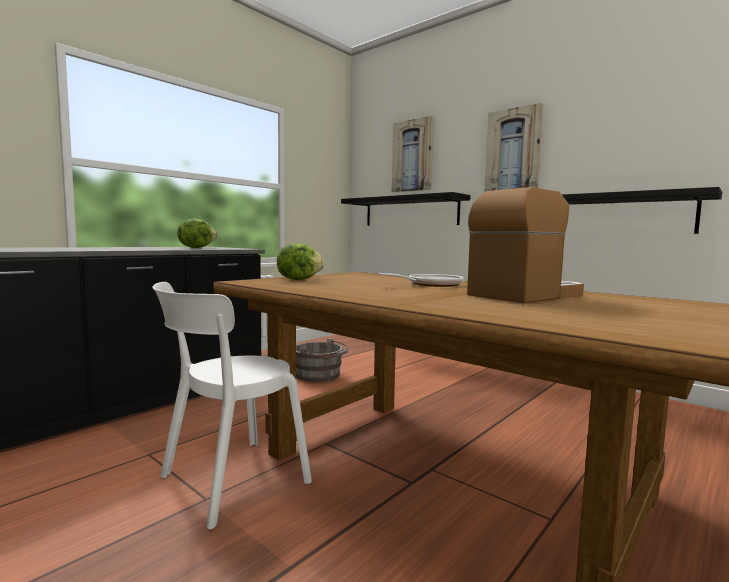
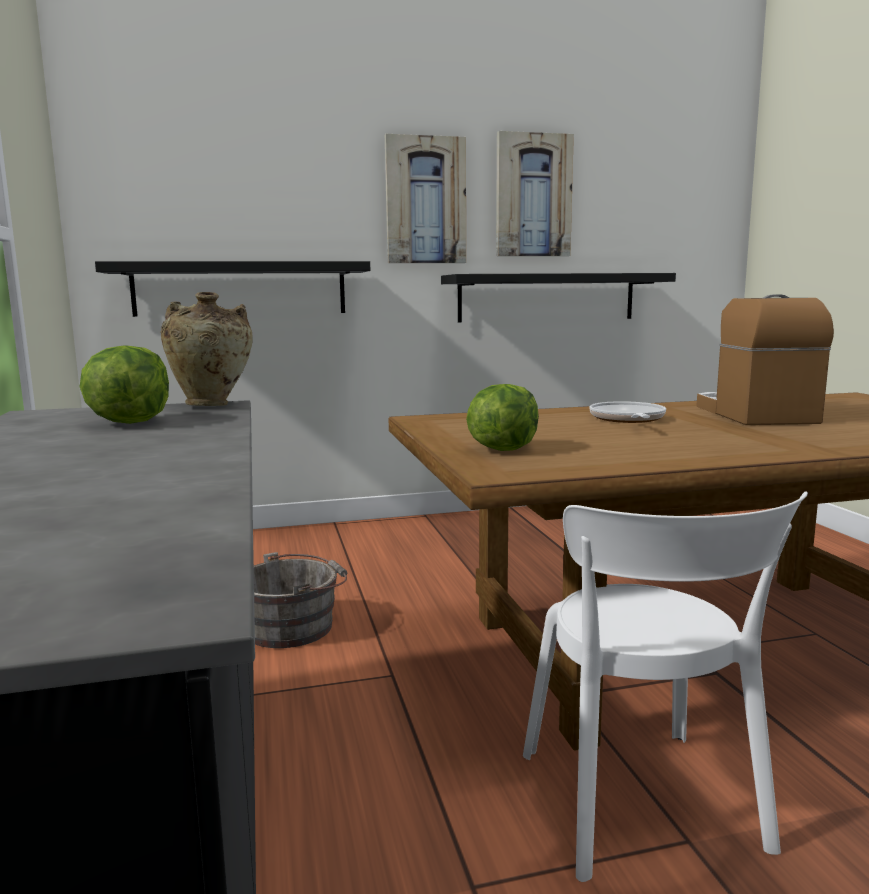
camera: 55 degrees left, 5 degrees up
(243, 248) = (212, 405): none -> beige vase
(412, 156) = (236, 183): picture -> picture (533, 196)

